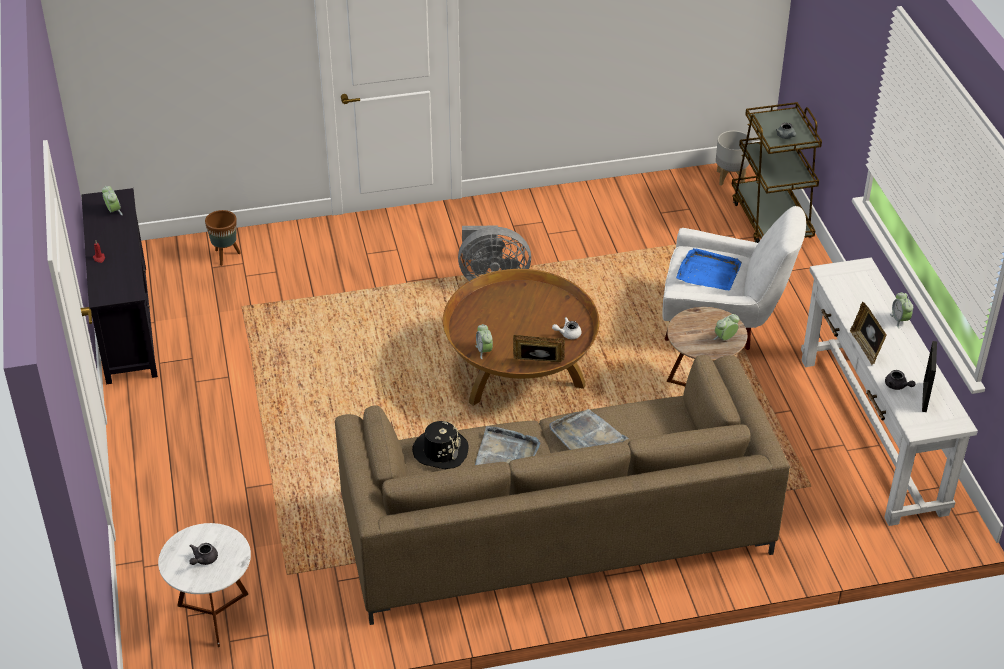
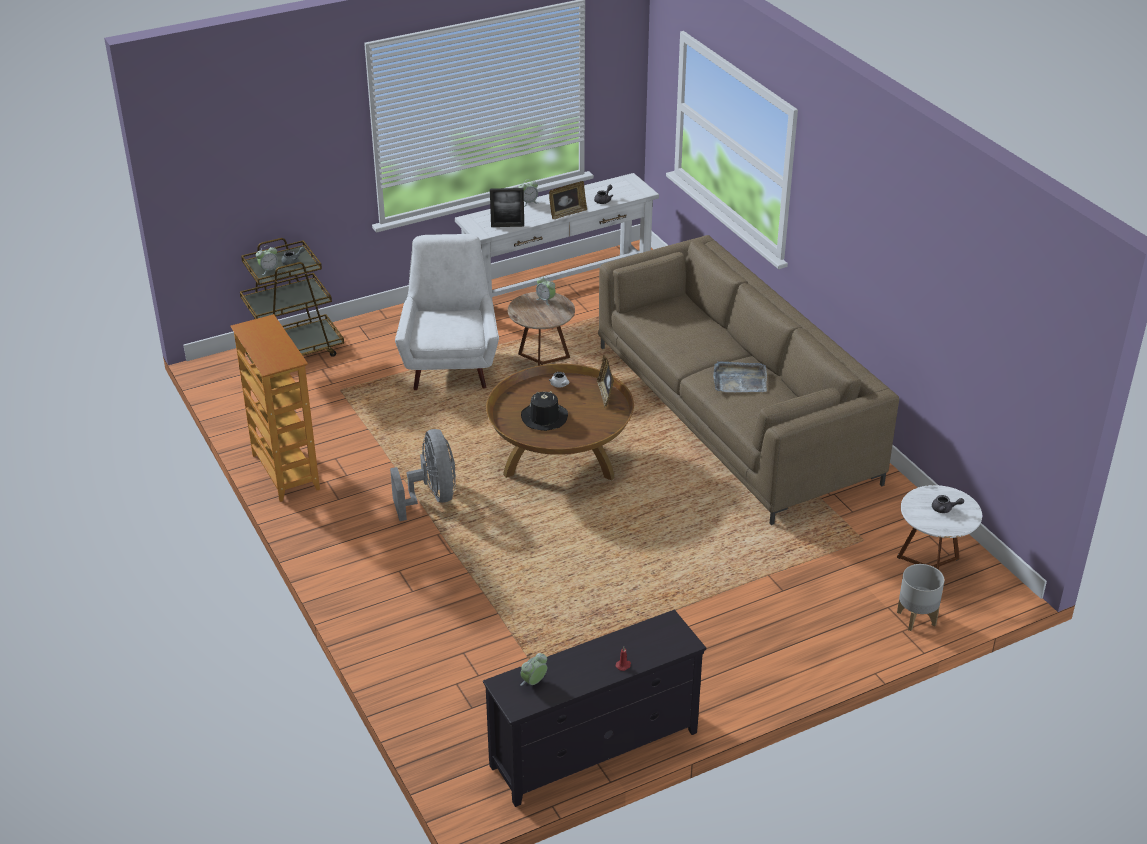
camera: 105 degrees left, 5 degrees down
(225, 256) = (448, 702): brown planter -> none
(440, 451) = (751, 412): black hat -> black hat (544, 418)
(484, 351) = (602, 425): alarm clock -> alarm clock (269, 270)
(565, 199) = (284, 472): none -> bookcase
(586, 437) = (695, 347): grey tray -> none
(708, 272) = (449, 325): blue tray -> none
(730, 178) = (230, 379): grey planter -> grey planter (916, 618)
(924, 396) = (610, 190): picture frame -> picture frame (507, 226)

